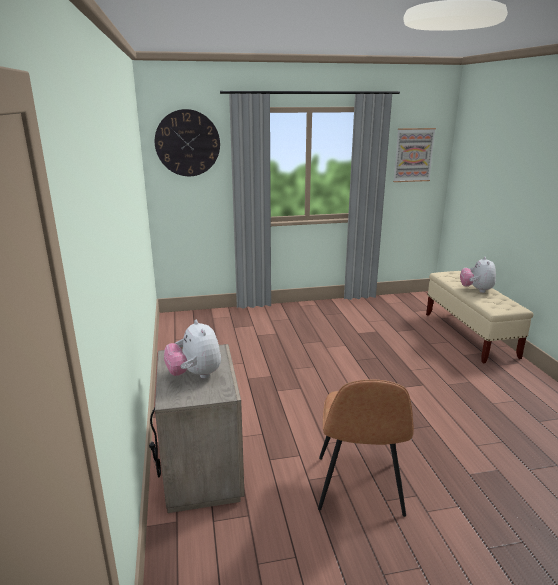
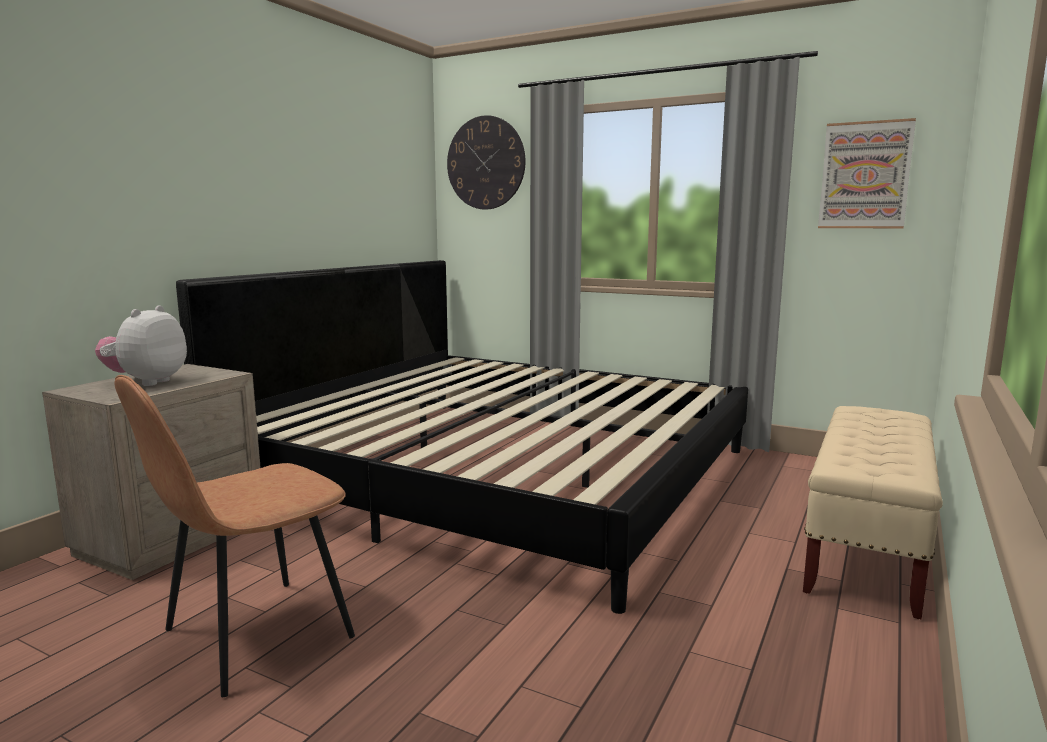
camera: 40 degrees right, 10 degrees down
(285, 351) = (497, 472): none -> bed
(476, 290) = (872, 438): plush toy -> none

